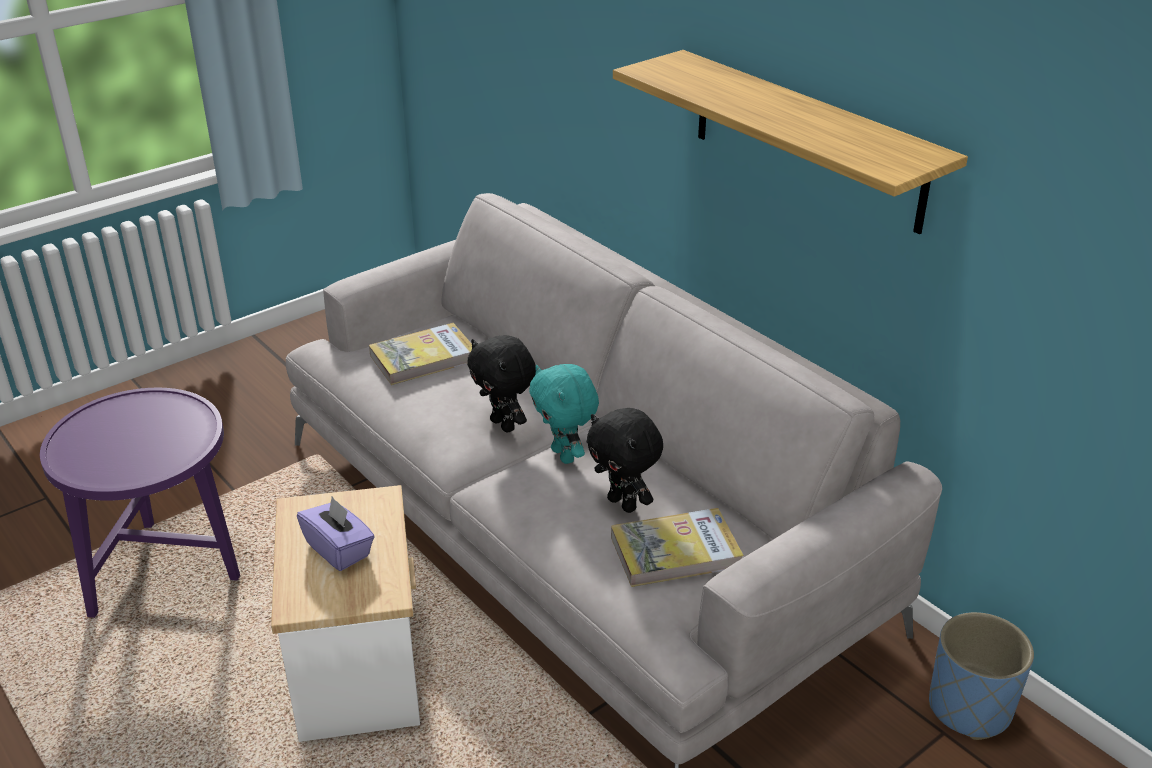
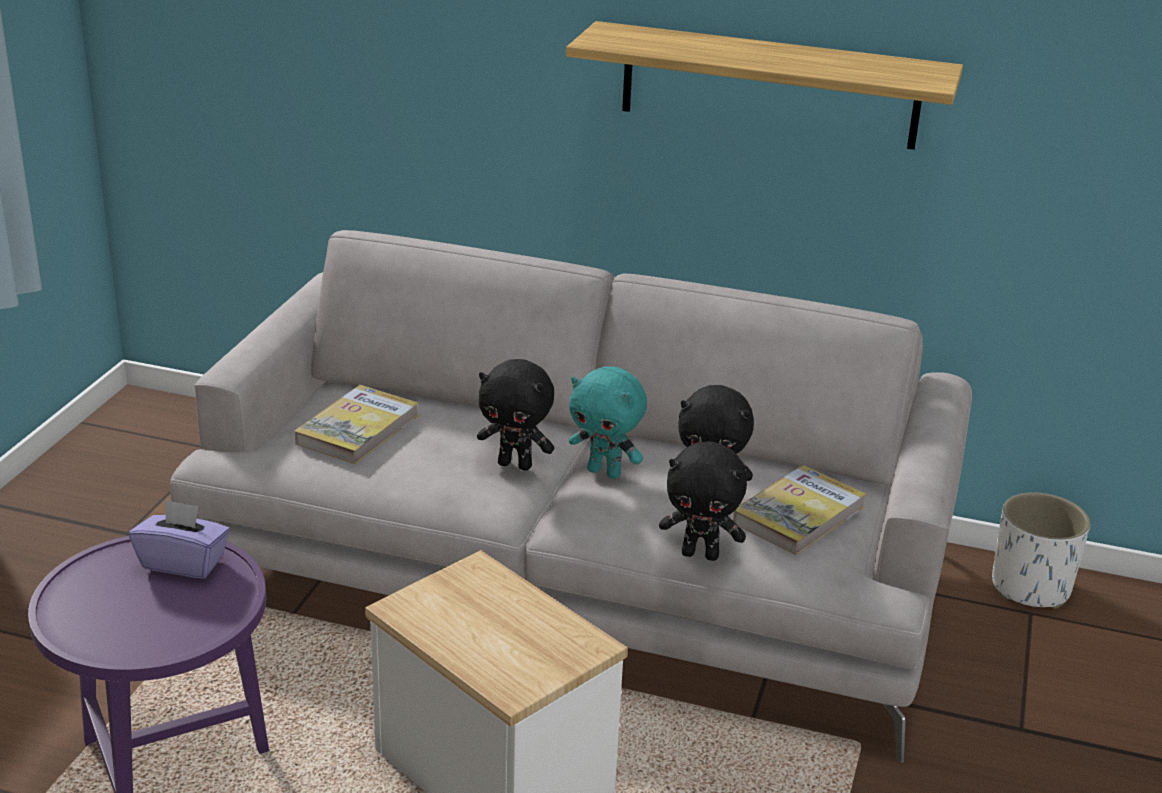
camera: 35 degrees left, 5 degrees down
(339, 550) = (493, 626): purple tissue box -> purple tissue box (183, 562)
(559, 554) = (701, 554): none -> black plush toy
(970, 708) = (1030, 587): blue planter -> white planter

